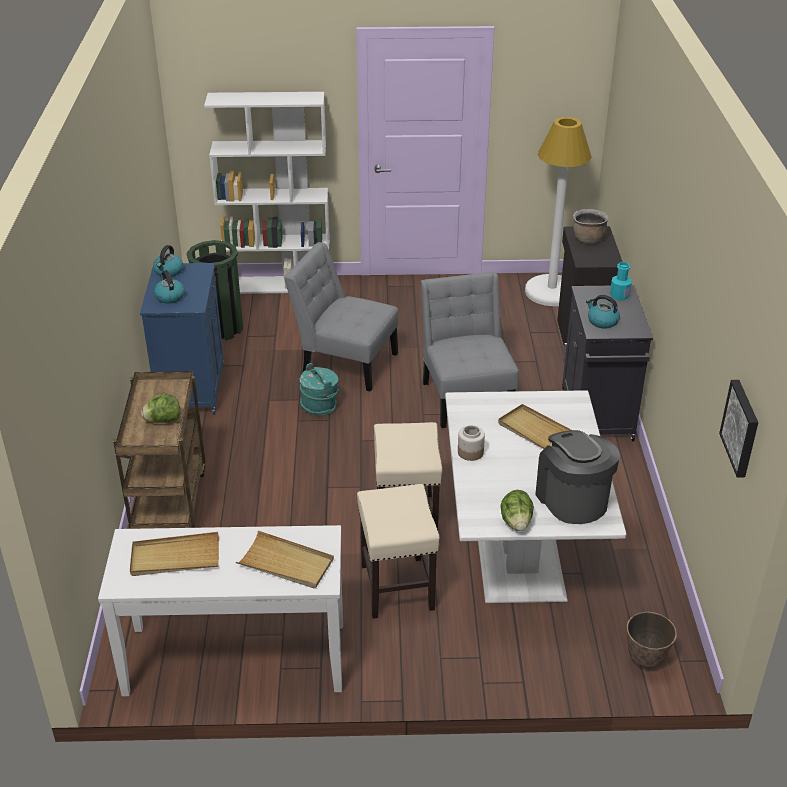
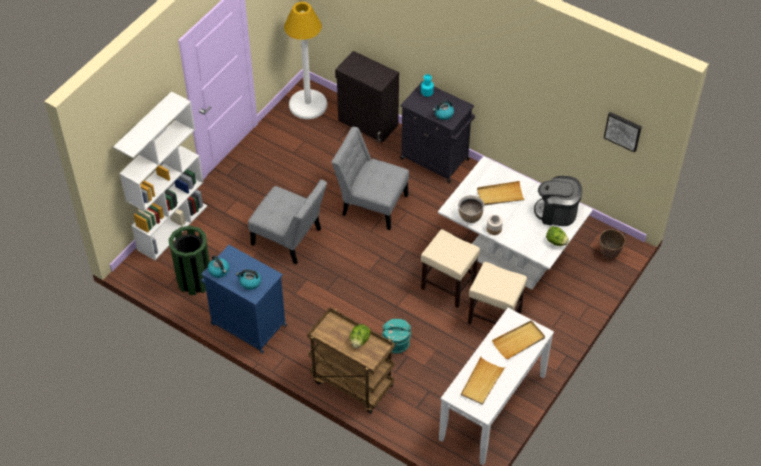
camera: 55 degrees left, 15 degrees up
(319, 406) = (321, 272): turquoise bucket -> turquoise bucket (396, 343)
(345, 362) = (290, 239): grey chair -> grey chair turned 120 degrees counterclockwise
(588, 239) = (358, 68): brown cooking pot -> brown cooking pot (470, 217)

